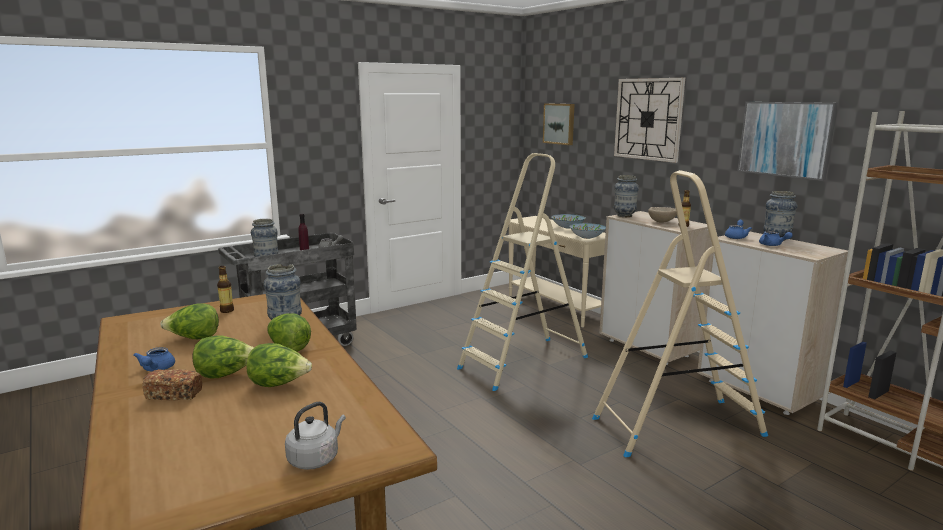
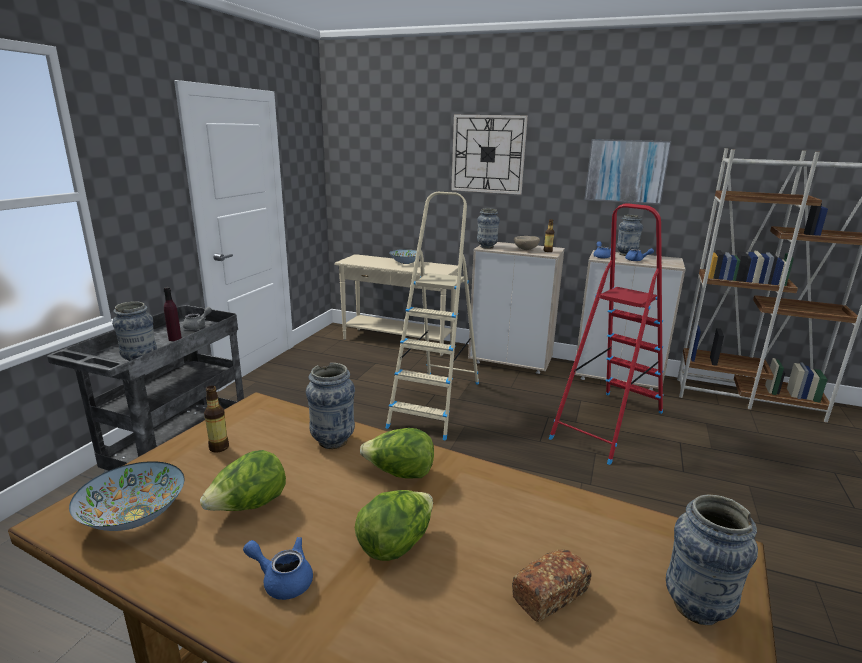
camera: 35 degrees left, 5 degrees up
(156, 369) = (282, 579): blue teapot -> blue teapot turned 150 degrees clockwise
(174, 394) = (386, 607): bread -> bread (549, 595)
(279, 384) = (482, 528): lettuce -> none
(315, 459) = (696, 607): grey kettle -> vase
(559, 123) = (379, 159): picture -> none
(587, 237) = (439, 271): bowl -> bowl (134, 516)
(678, 426) = (608, 424): beige step ladder -> red step ladder

